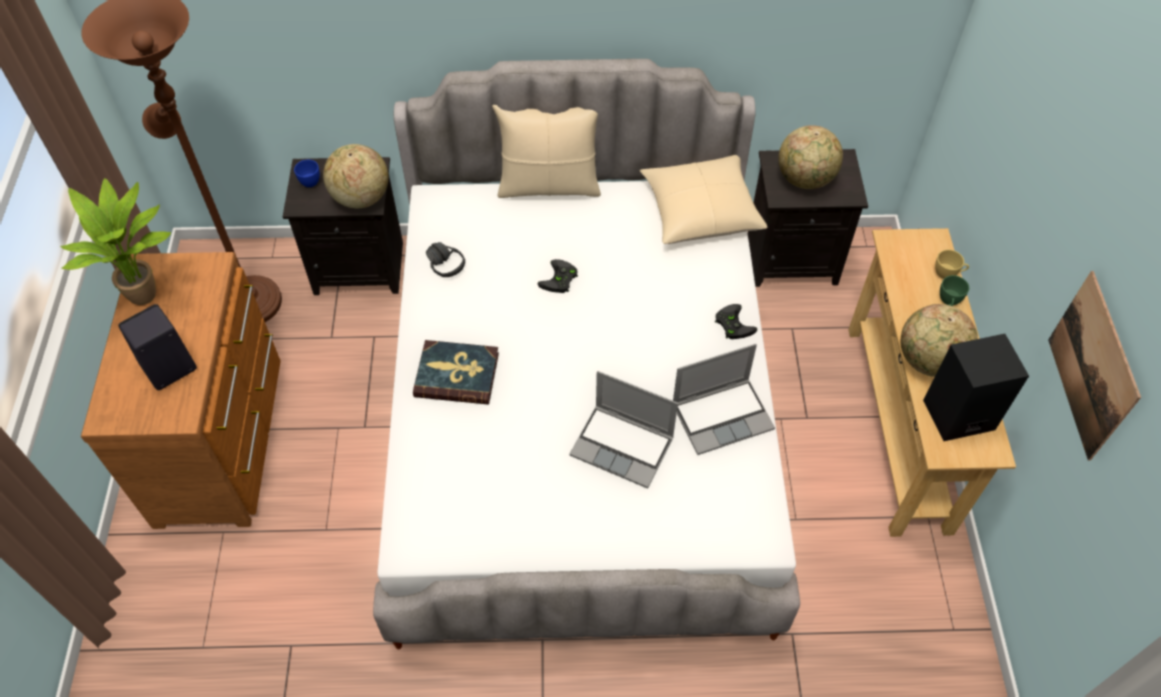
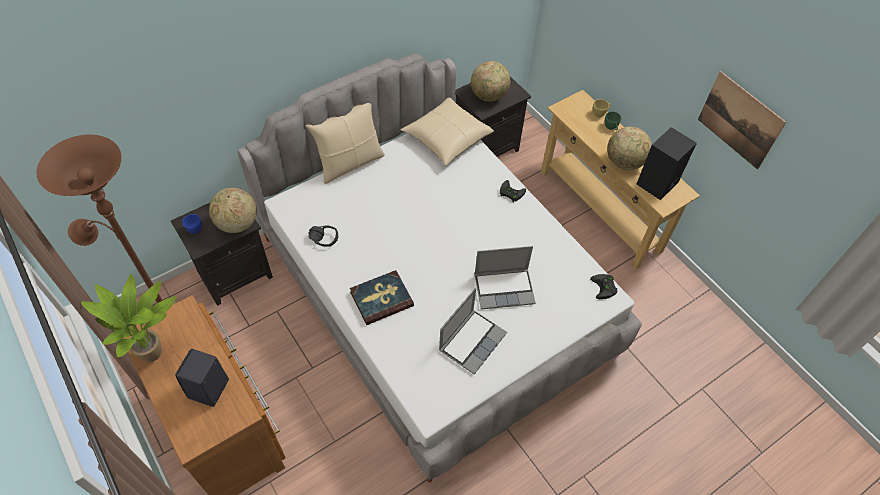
camera: 35 degrees left, 0 degrees up
(559, 280) = (398, 214): black game controller -> black game controller (605, 288)
(723, 415) = (542, 244): laptop -> laptop (472, 341)

